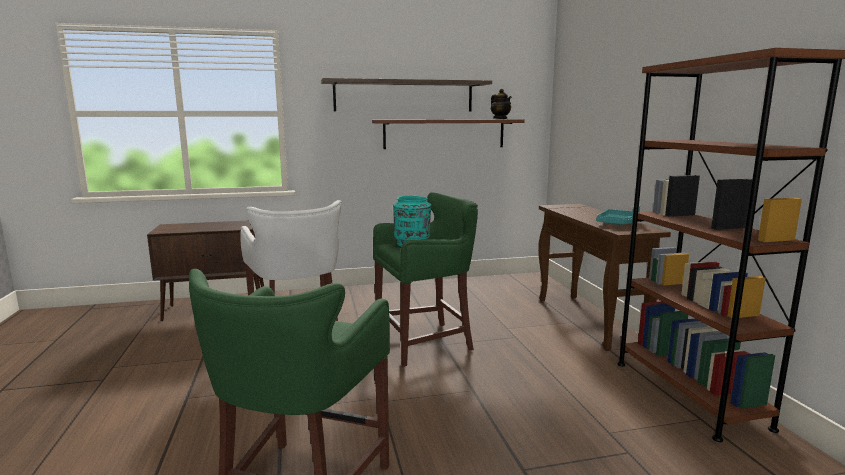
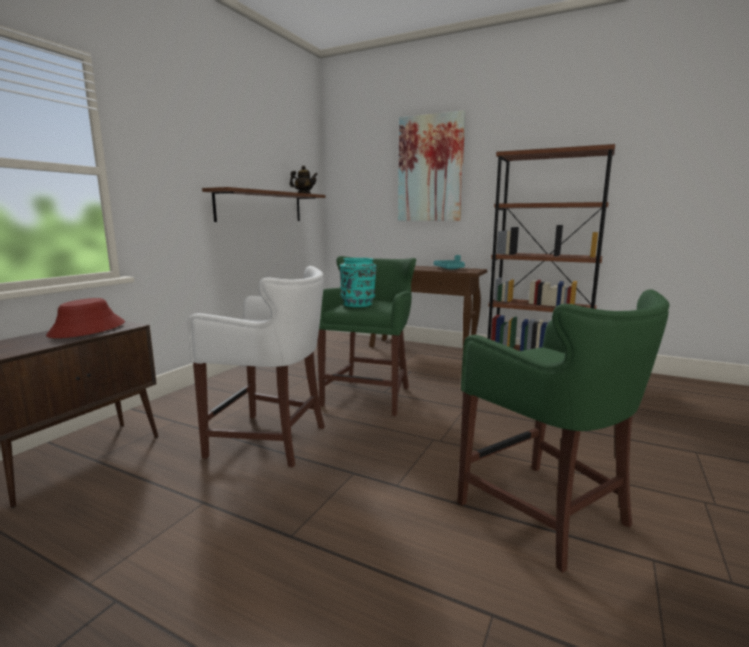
camera: 50 degrees left, 0 degrees up
(230, 225) = (87, 329): none -> red hat
(404, 96) = (227, 164): shelf -> none
(631, 86) = (430, 169): none -> picture

